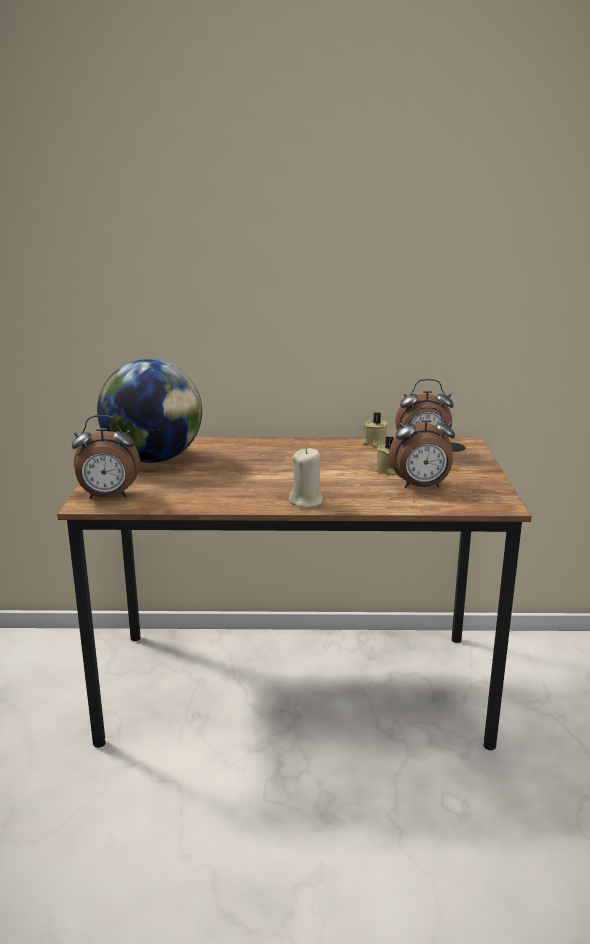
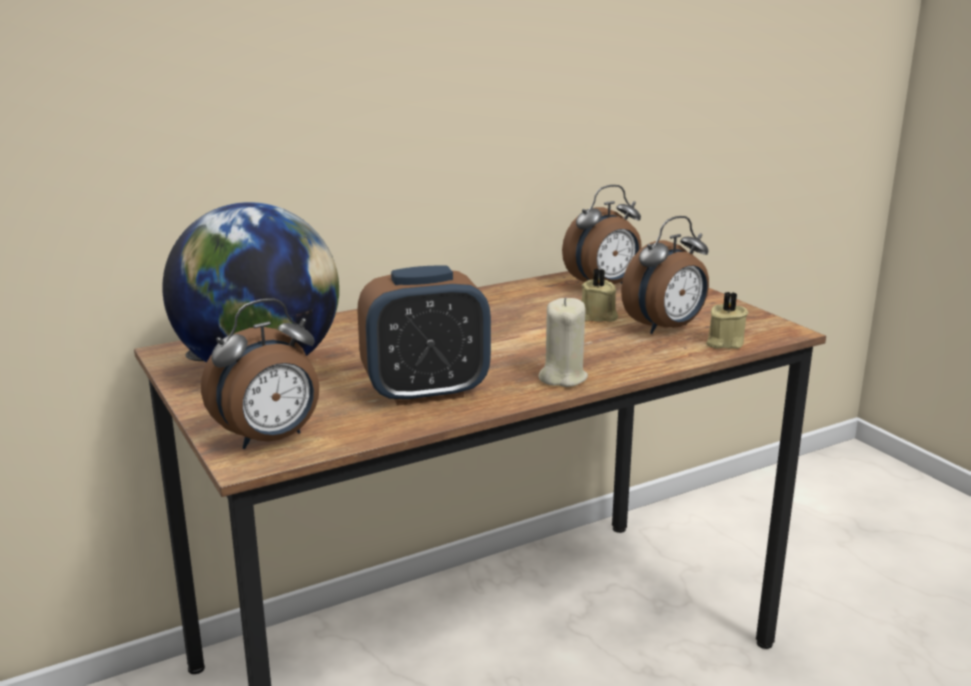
camera: 30 degrees left, 0 degrees up
(217, 492) = (425, 392): none -> alarm clock
(374, 443) = (529, 287): beige candle -> beige candle (723, 343)

